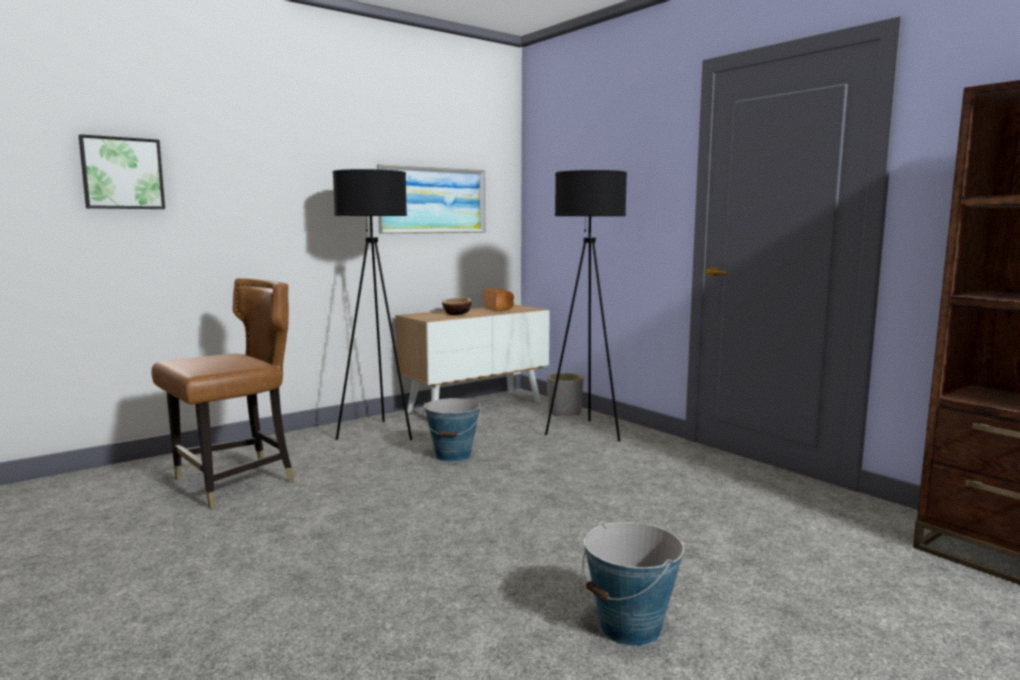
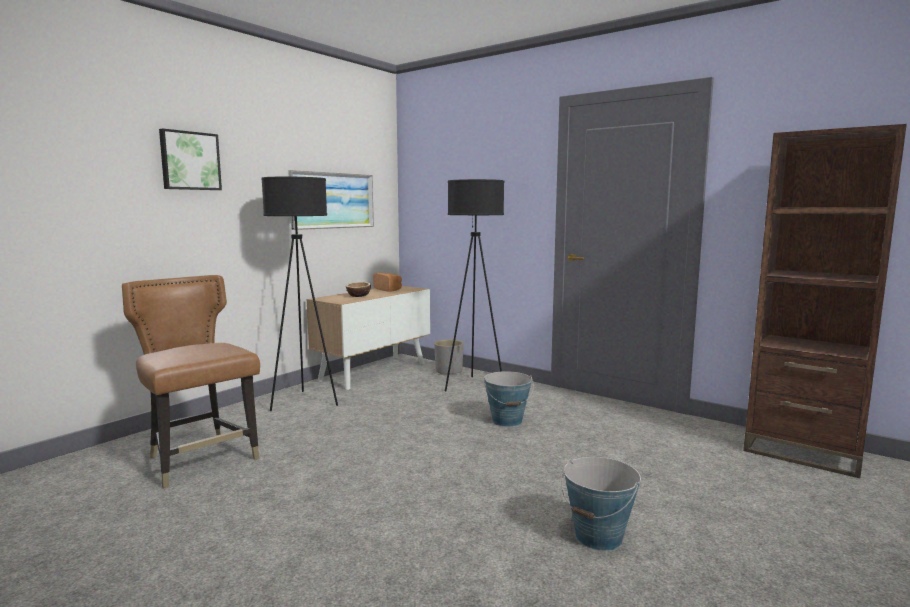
camera: 15 degrees left, 0 degrees up
(122, 173) = (65, 179): picture -> picture (190, 161)
(235, 482) = (200, 460): brown chair -> brown chair turned 75 degrees counterclockwise
(453, 455) = (381, 416): bucket -> bucket (507, 421)

